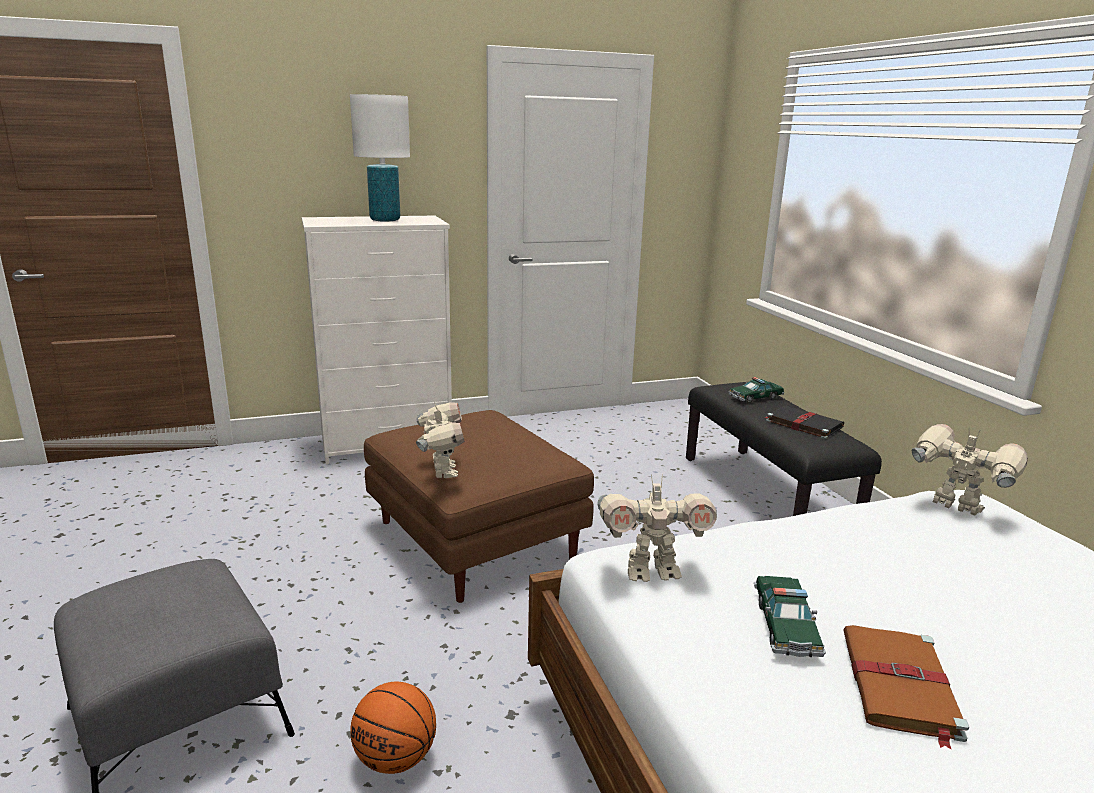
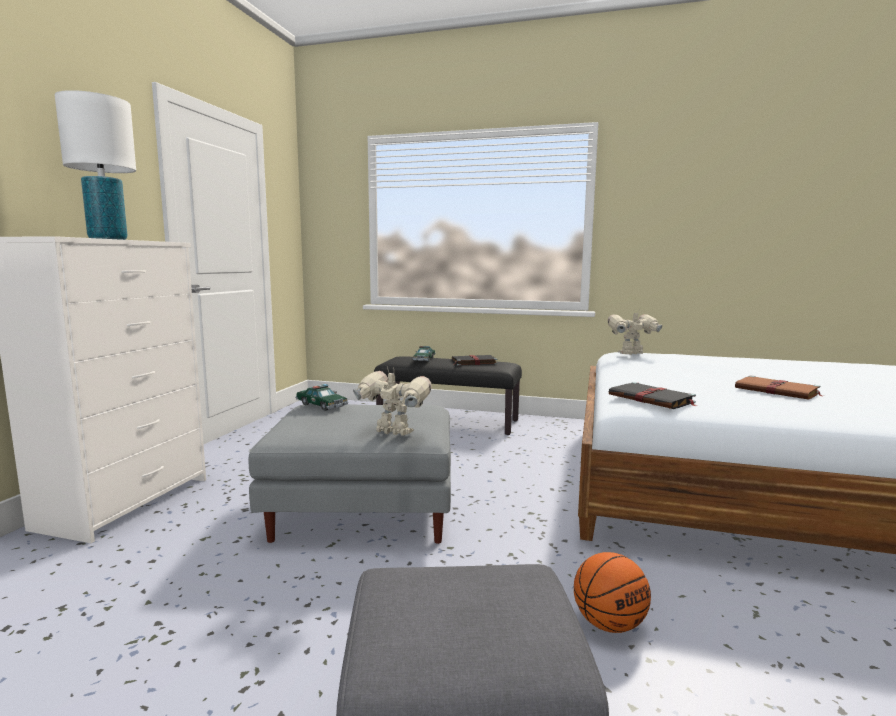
camera: 55 degrees left, 10 degrees down
(473, 539) = (361, 512): brown ottoman -> grey ottoman
(651, 571) = (652, 399): toy robot -> black book
(785, 626) = (722, 393): toy car -> toy car (321, 405)

